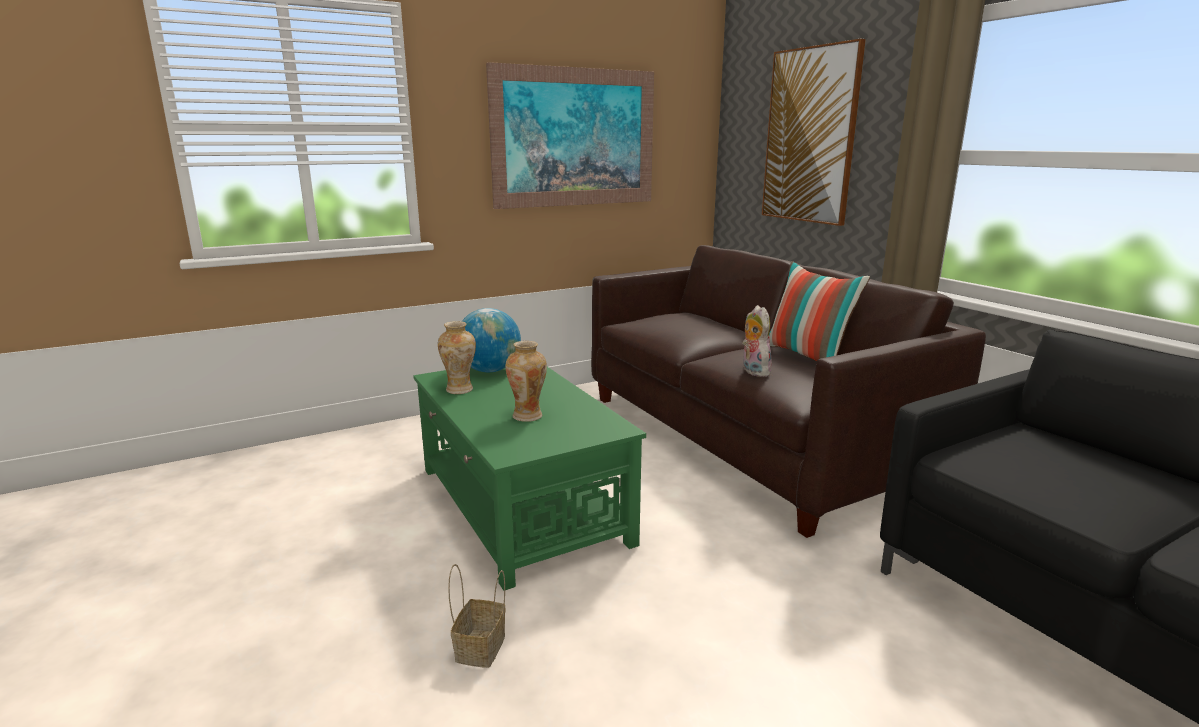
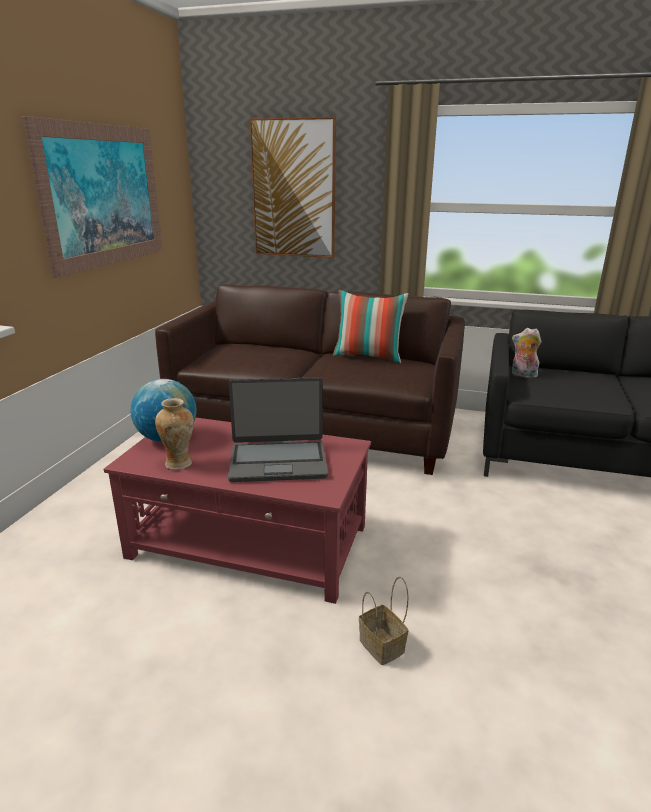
camera: 45 degrees left, 5 degrees up
(521, 505) = (250, 542): green coffee table -> red coffee table
(528, 416) = (278, 461): vase -> laptop
(753, 371) = (361, 376): plush toy -> plush toy (522, 375)

